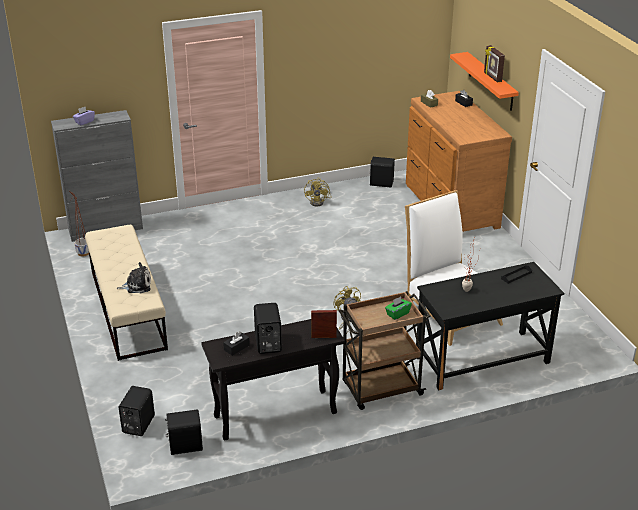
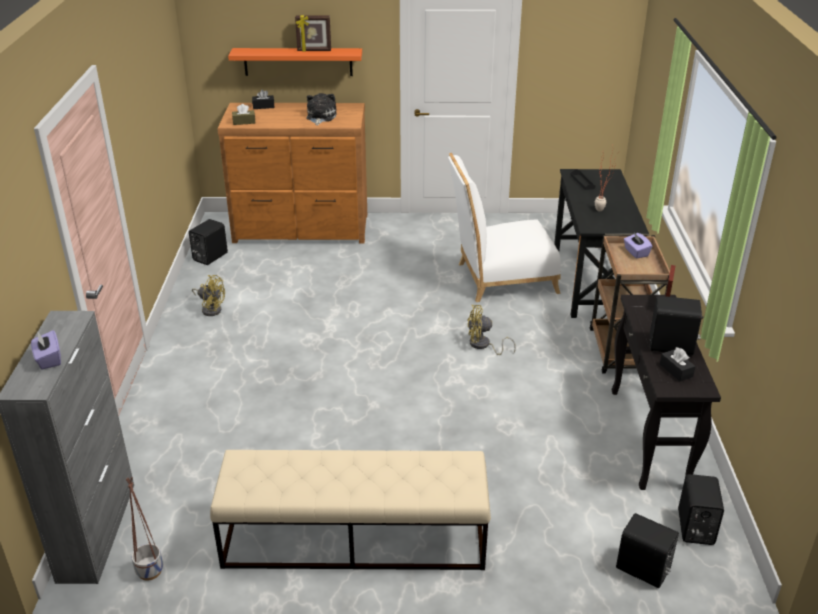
camera: 70 degrees left, 0 degrees up
(137, 285) = (416, 467): plush toy -> plush toy (320, 117)
(397, 314) = (636, 252): green tissue box -> purple tissue box

